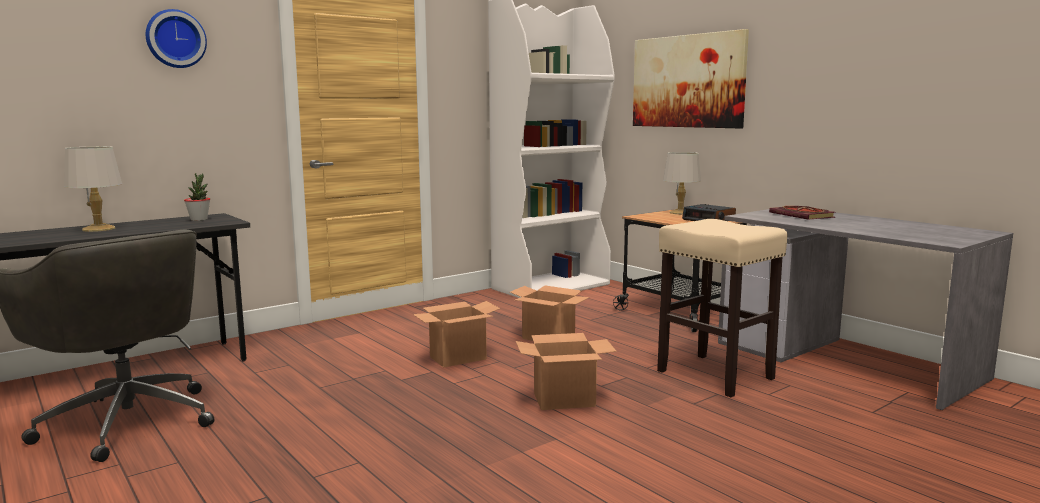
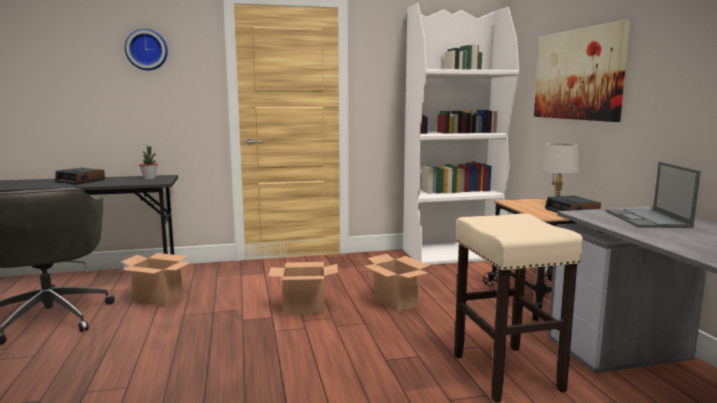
camera: 25 degrees right, 0 degrees up
(99, 229) = (81, 181): grey table lamp -> alarm clock
(565, 400) = (339, 367): cardboard box -> cardboard box (159, 299)
(803, 215) = (647, 219): book -> laptop

